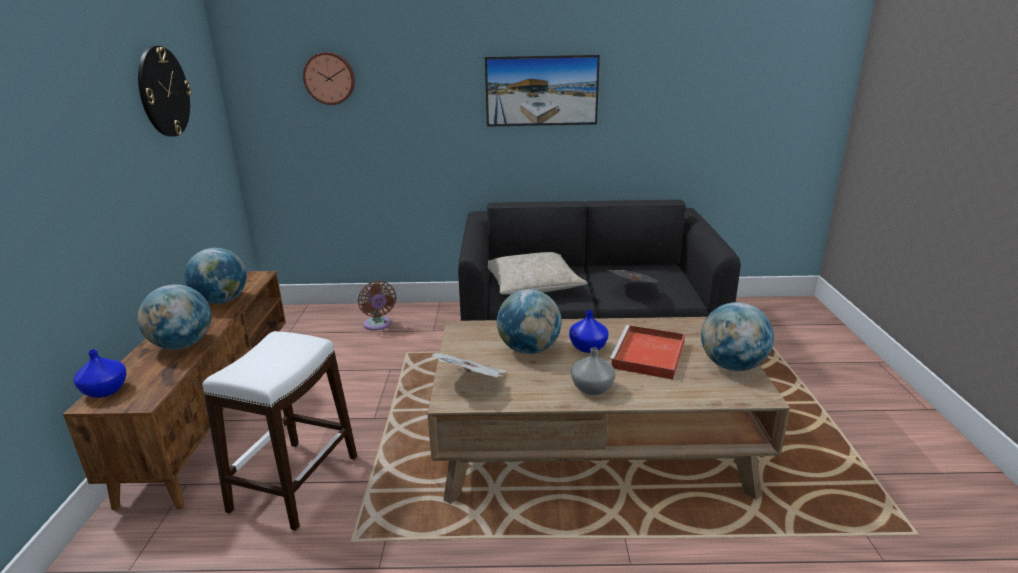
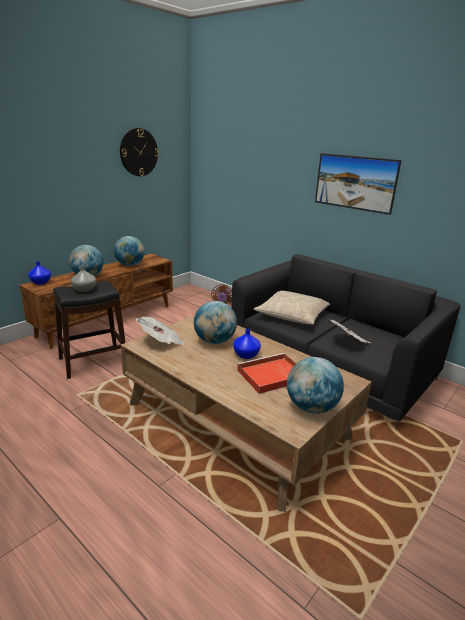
camera: 40 degrees right, 0 degrees up
(296, 483) = (93, 361): white stool -> black stool
(330, 78) = (236, 157): wall clock -> none
(593, 388) = (207, 374): grey vase -> grey vase (84, 290)

